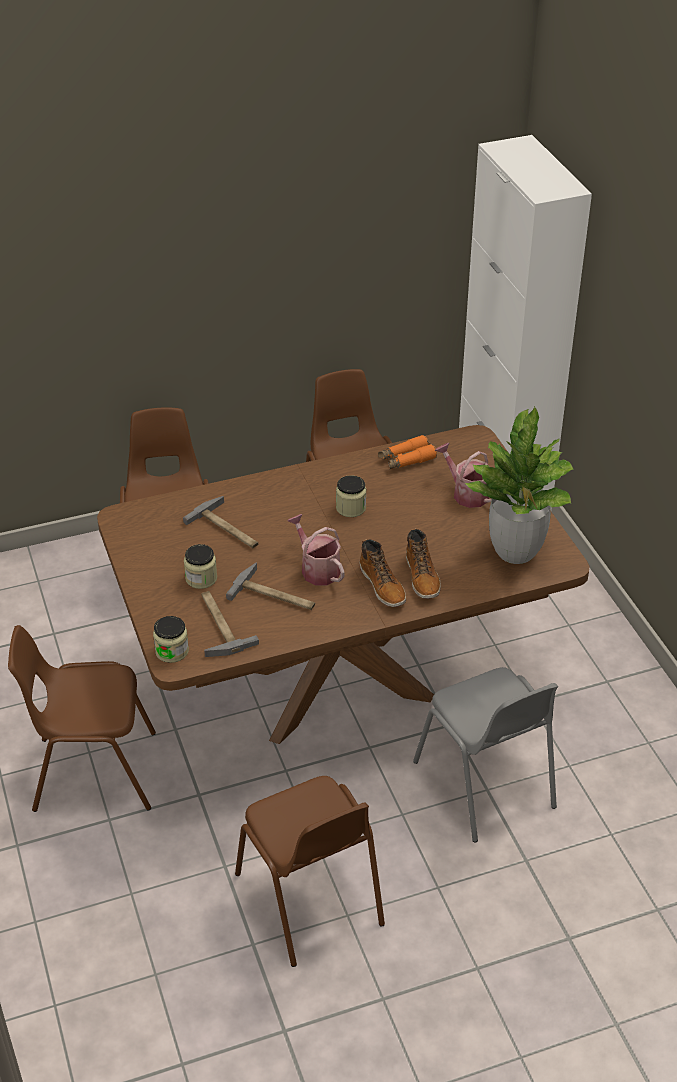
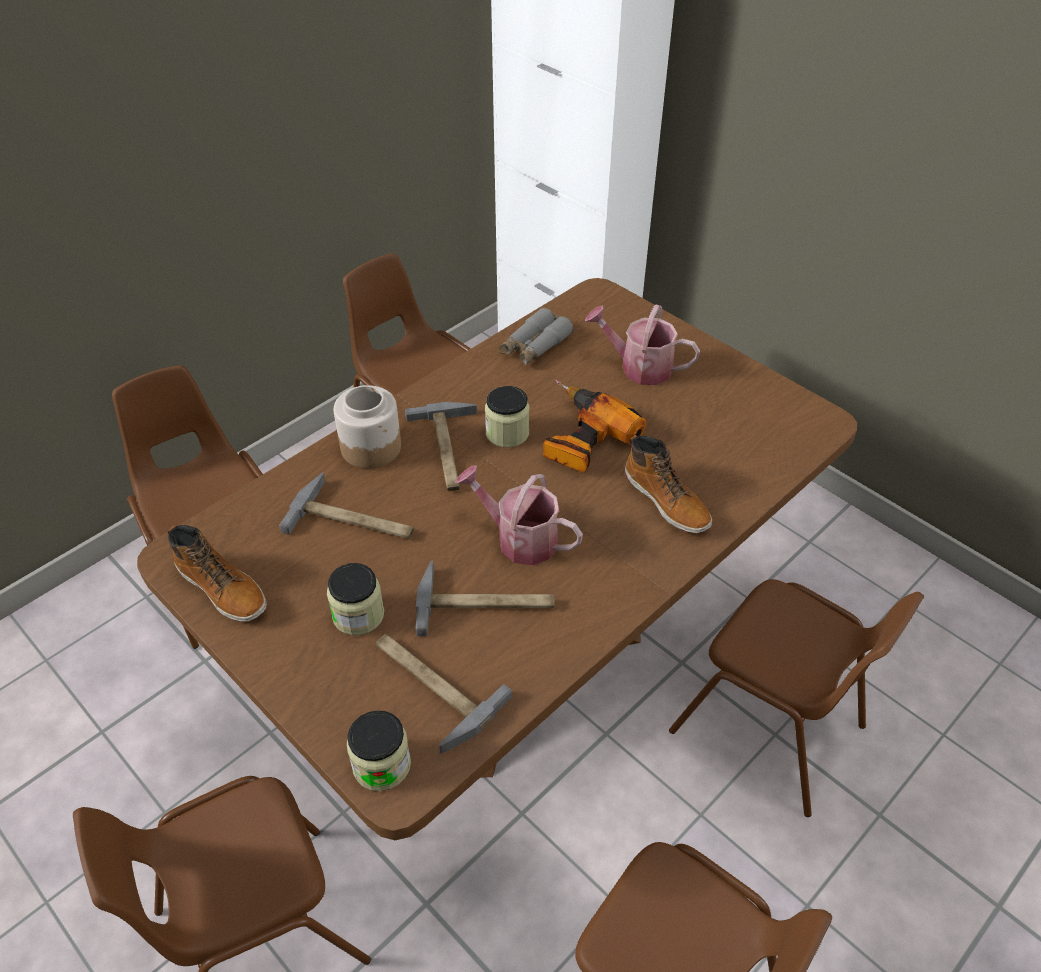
camera: 25 degrees left, 5 degrees up
(262, 491) = (371, 447): none -> jar
(307, 506) = (448, 450): none -> hammer
(383, 586) = (625, 533): boot -> boot (223, 588)
(395, 524) = (580, 437): none -> power drill
(406, 459) = (534, 346): orange binoculars -> grey binoculars
(485, 785) = (769, 729): grey chair -> brown chair
(515, 552) = (754, 425): potted plant -> none

